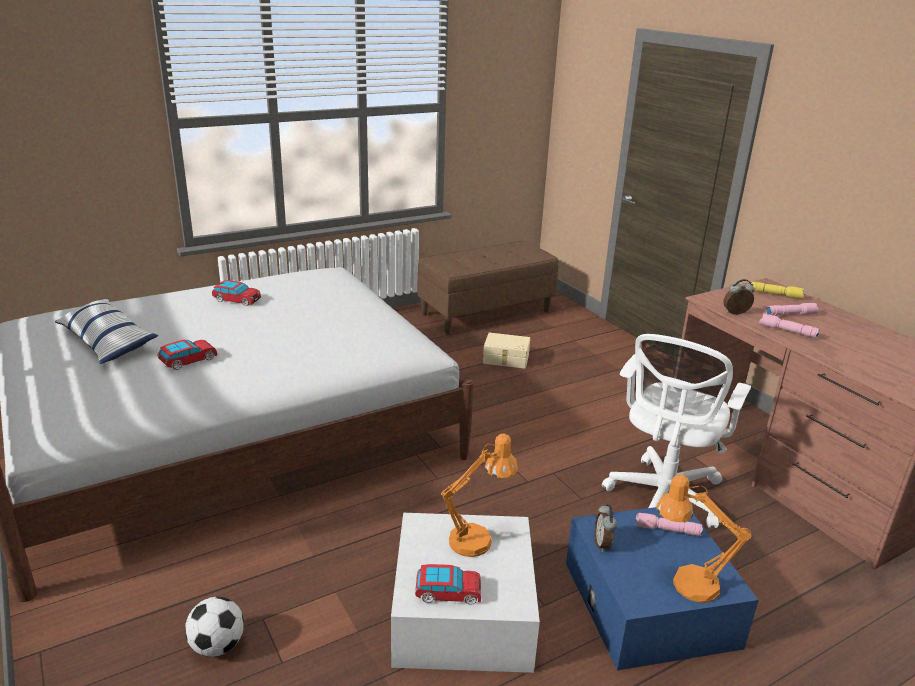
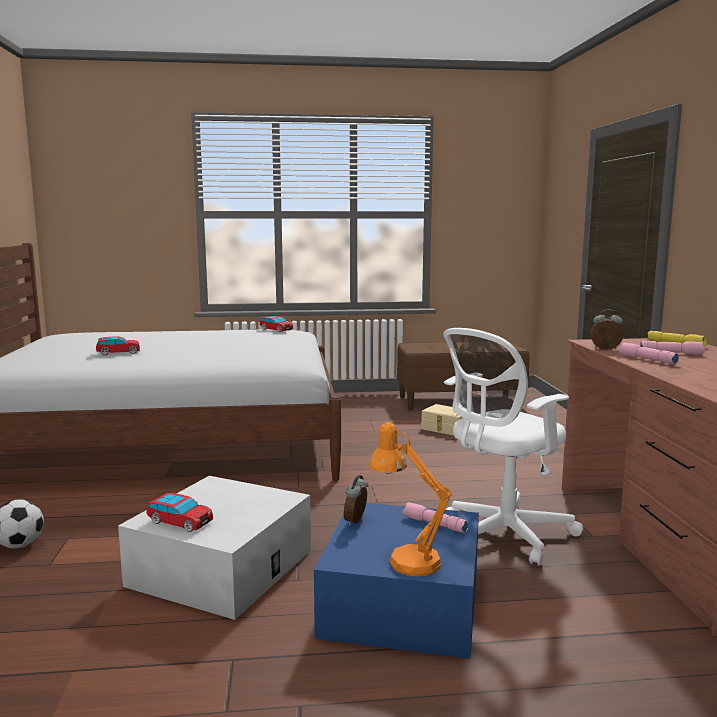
camera: 25 degrees right, 15 degrees down
(107, 341) = (84, 342): pillow -> none
(237, 300) = (199, 334): toy car -> toy car (276, 330)
(478, 538) = (248, 498): orange table lamp -> none

